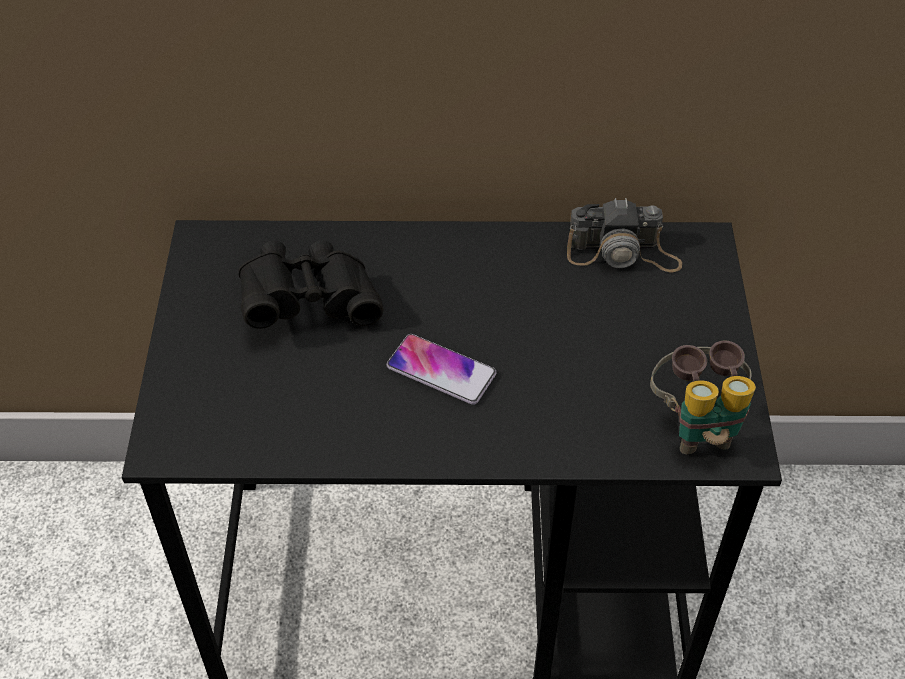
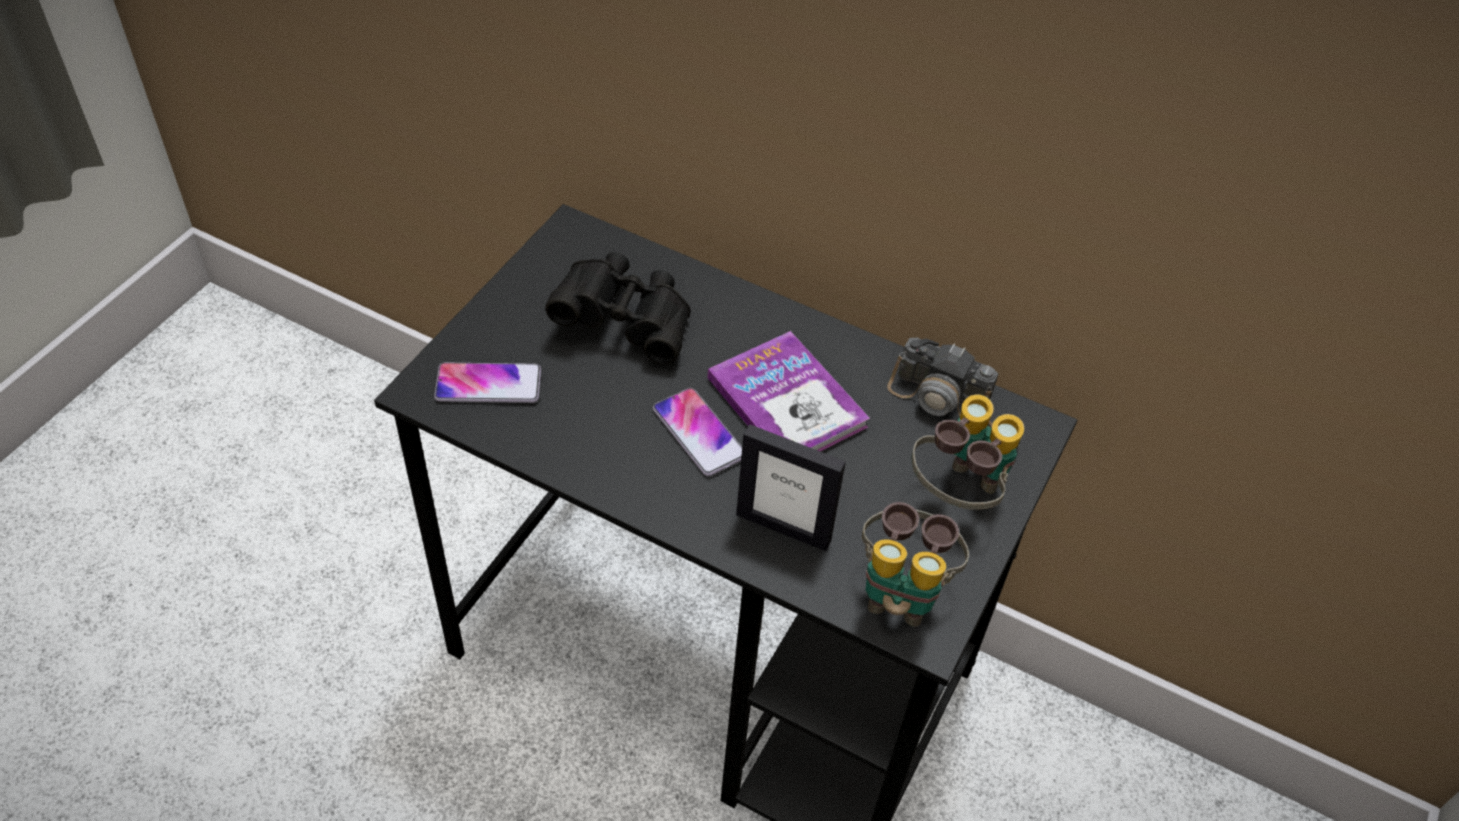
camera: 25 degrees right, 0 degrees up
(222, 413) = (488, 384): none -> phone
(496, 310) = (786, 402): none -> book
(567, 417) = (783, 527): none -> picture frame
(684, 323) = (958, 493): none -> binoculars

